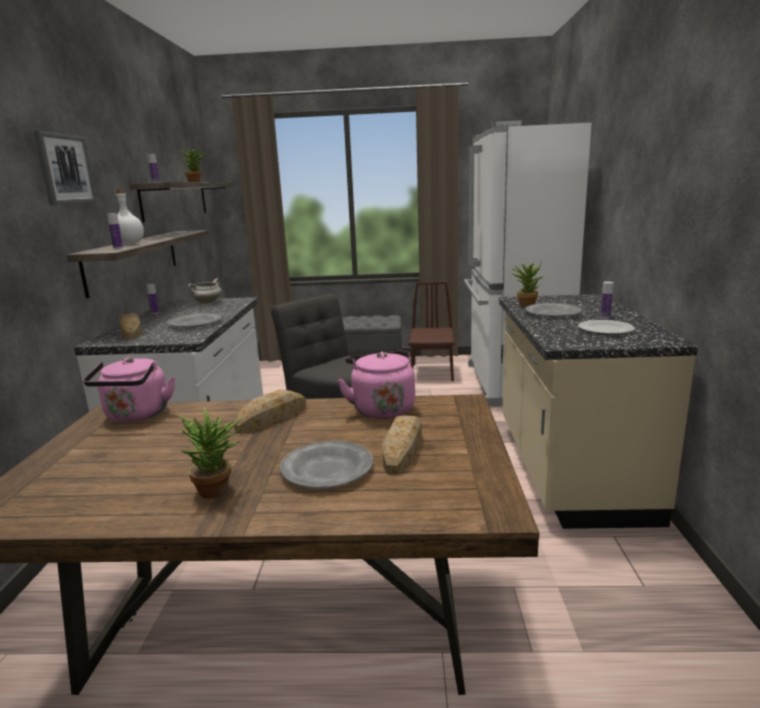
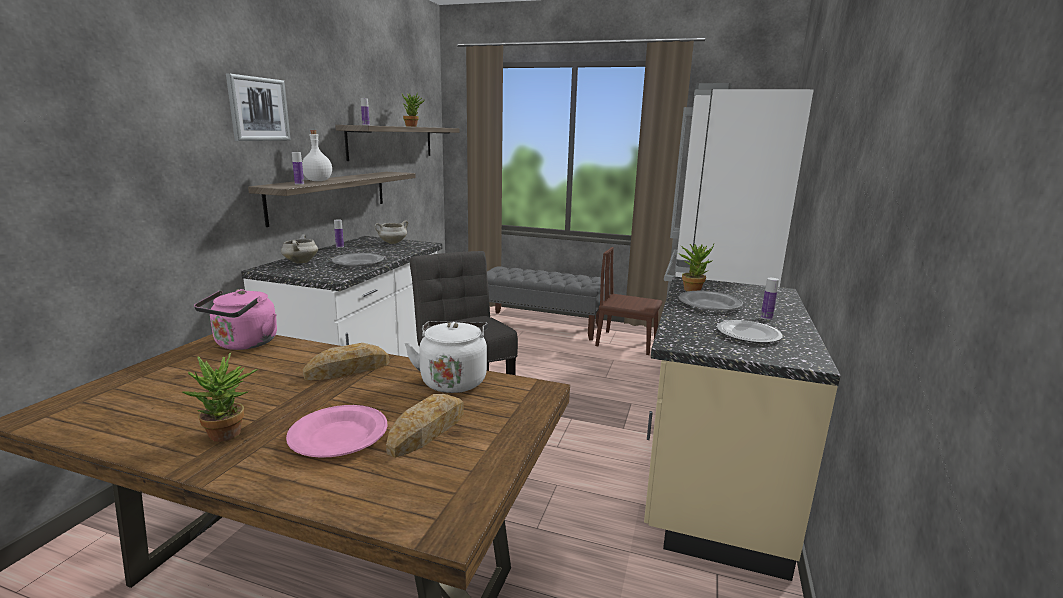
camera: 15 degrees right, 0 degrees up
(131, 331) = (300, 262): bread -> white cooking pot
(328, 469) = (339, 436): grey plate -> pink plate
(381, 408) = (453, 380): pink kettle -> white kettle
(432, 372) = (626, 342): brown chair -> brown chair turned 90 degrees counterclockwise

